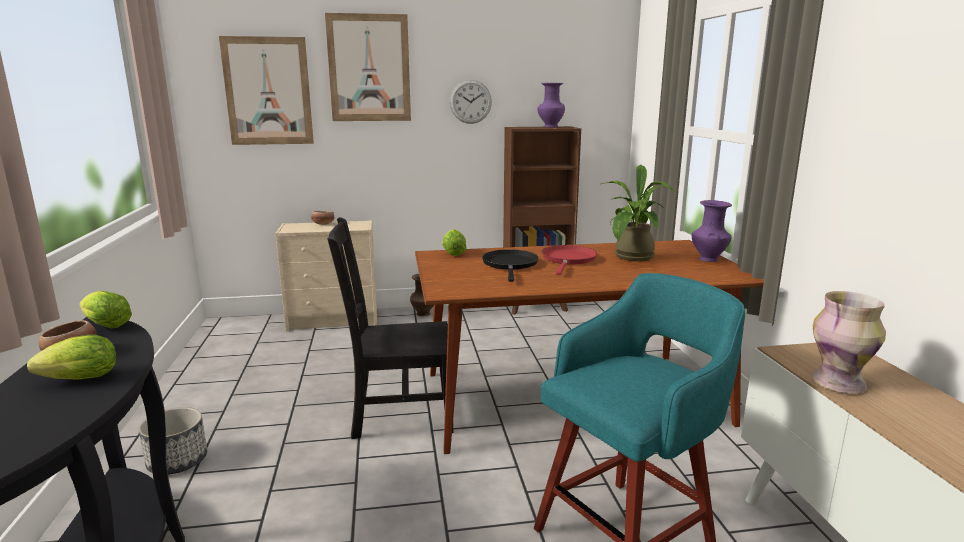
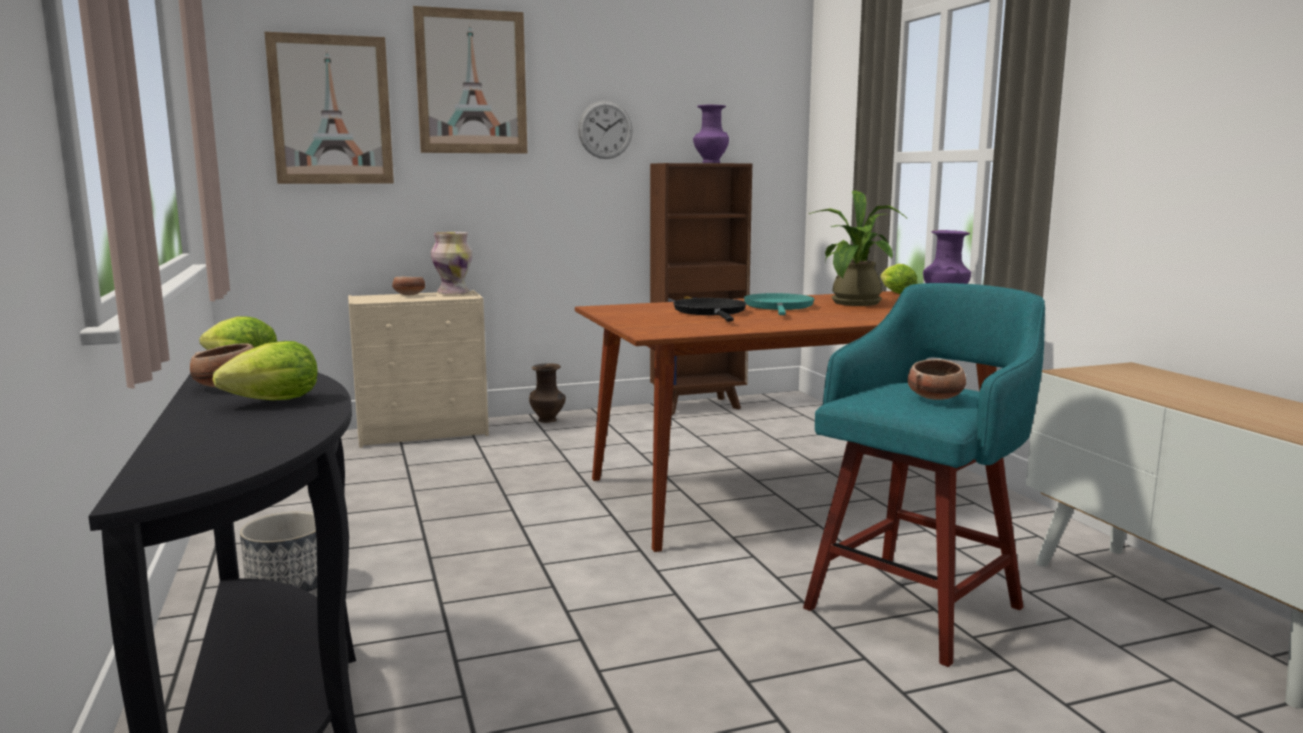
camera: 10 degrees left, 5 degrees down
(398, 414) = (571, 519): black chair -> none
(453, 253) = (628, 306): lettuce -> lettuce (895, 293)
(568, 260) = (779, 307): red frying pan -> turquoise frying pan
(639, 386) = (935, 398): none -> bowl
(839, 383) = (1143, 389): vase -> vase (454, 293)

